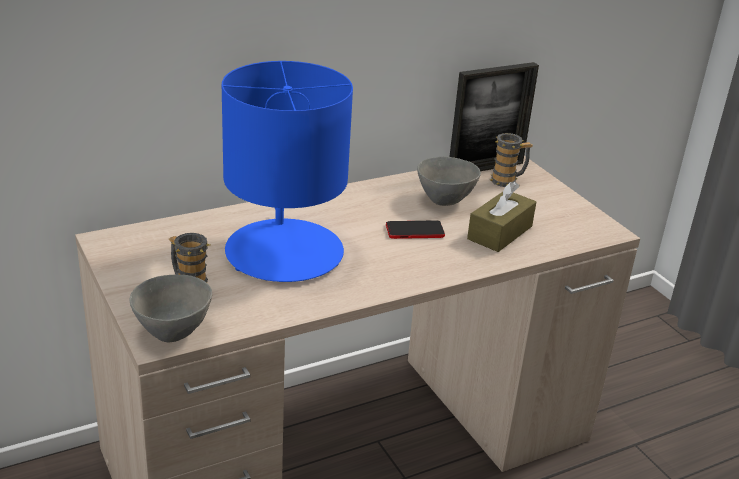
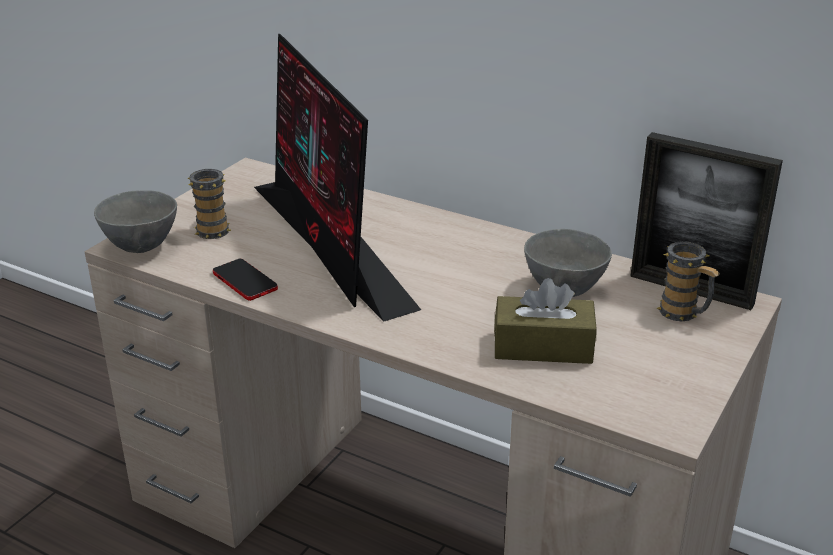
camera: 60 degrees right, 0 degrees up
(284, 252) = (330, 245): blue table lamp -> monitor
(414, 231) = (468, 295): phone -> phone (245, 281)

